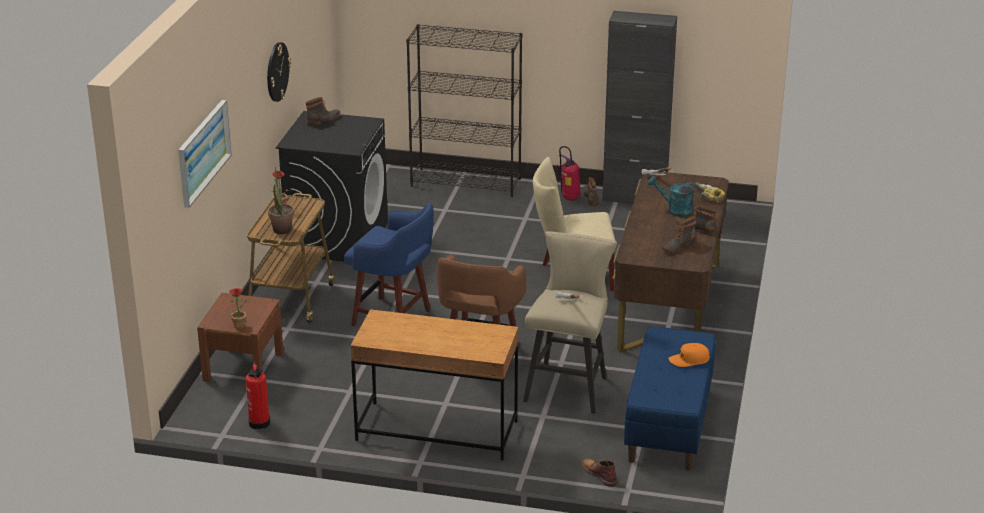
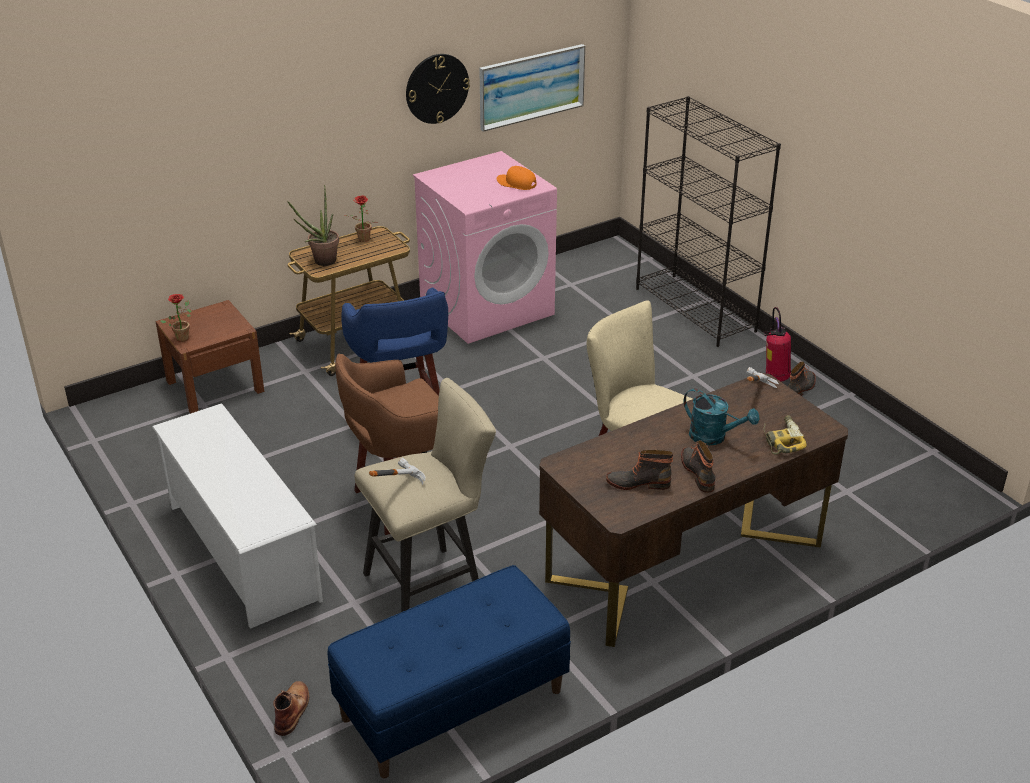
camera: 45 degrees right, 5 degrees up
(203, 152) = (207, 133): picture -> picture (531, 86)
(259, 422) = (137, 446): fire extinguisher -> none
(324, 120) = (500, 167): boot -> none
(337, 238) = (487, 307): black washing machine -> pink washing machine
(436, 431) = (242, 551): brown desk -> white shoe rack
(634, 198) = (850, 413): black cabinet -> none
(675, 210) = (714, 437): turquoise watering can -> turquoise watering can turned 150 degrees clockwise
(689, 360) = (482, 636): orange cap -> orange cap (516, 183)

